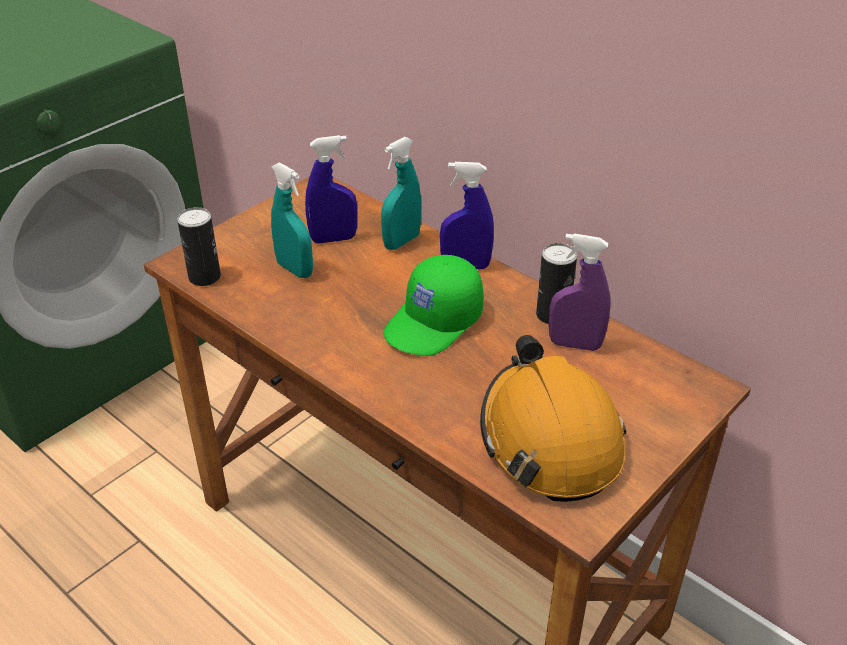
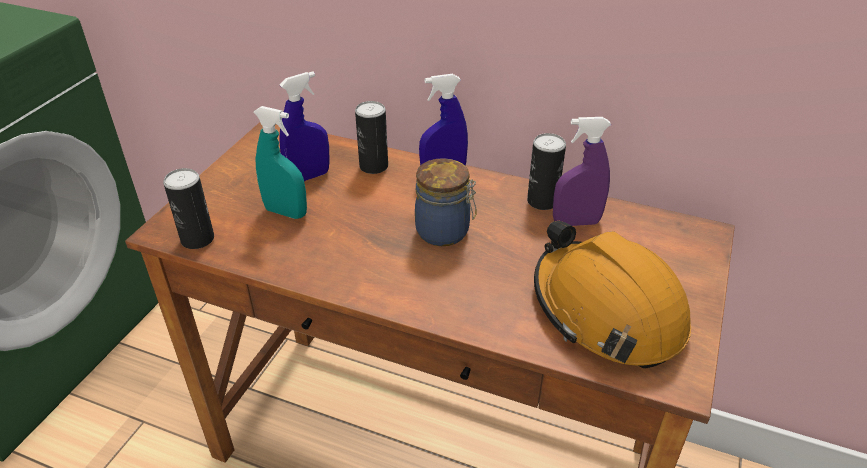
camera: 20 degrees left, 0 degrees up
(401, 241) = (373, 166): turquoise spray bottle -> can
(434, 323) = (445, 232): green cap -> jar

